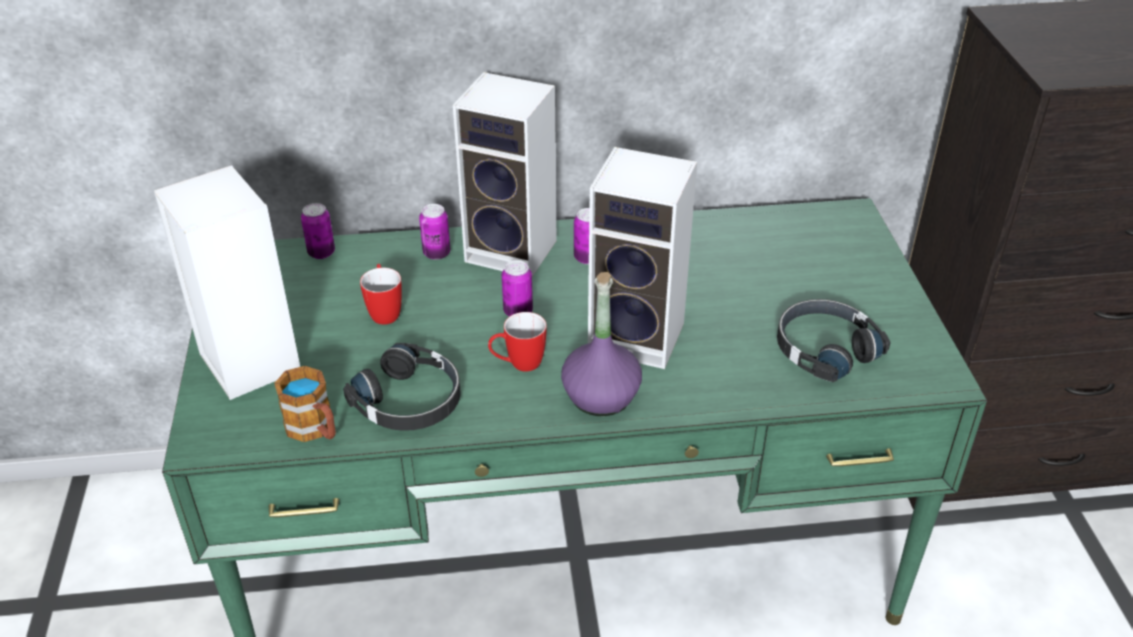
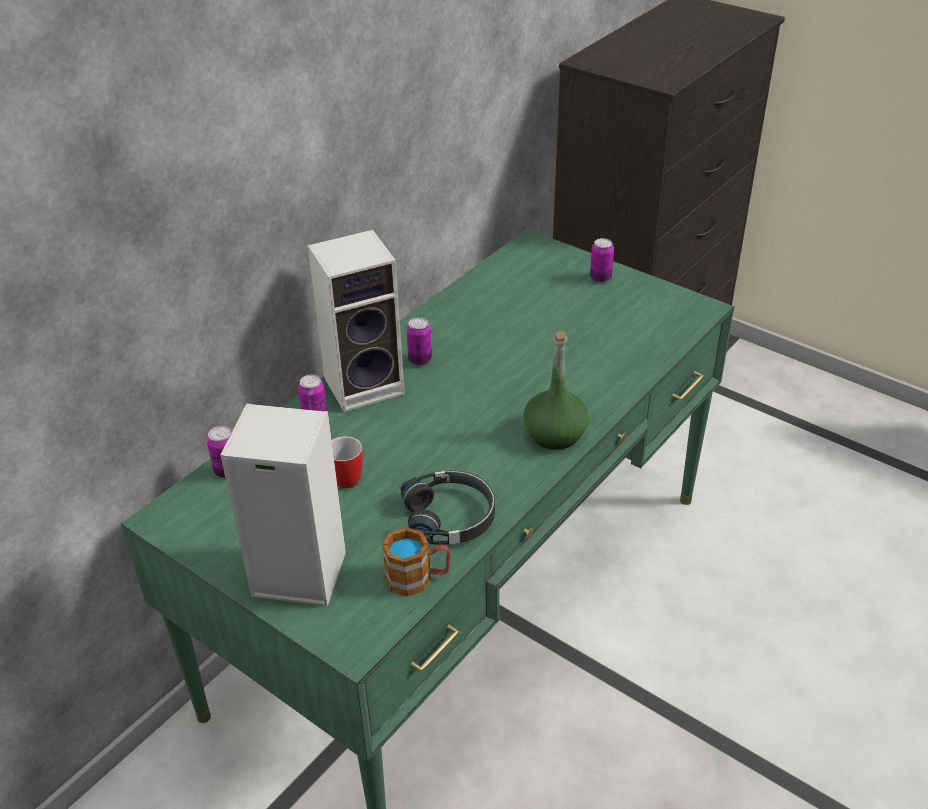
camera: 45 degrees left, 0 degrees up
(518, 312) = (429, 419): can -> can (600, 278)
(518, 365) = (480, 450): mug -> none
(600, 396) = (555, 434): purple bottle -> green bottle
(640, 337) = (524, 386): speaker -> none
(824, 349) = (627, 329): black headphones -> none

